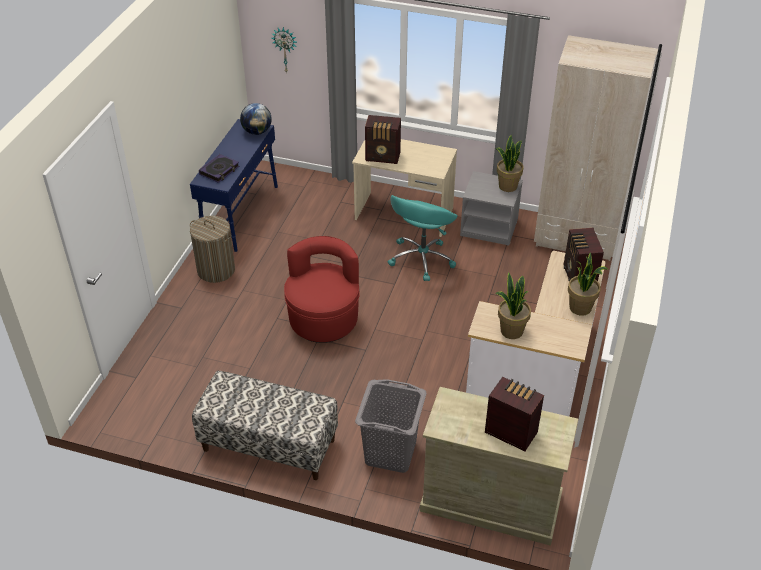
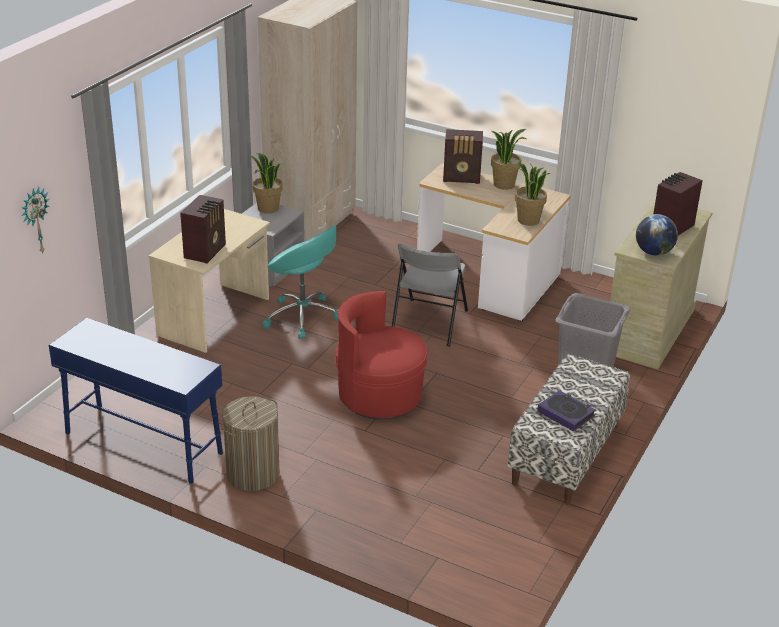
camera: 80 degrees left, 10 degrees down
(219, 170) = (169, 368): book -> book (566, 414)
(257, 131) = (94, 331): globe -> globe (653, 252)
(442, 336) = (429, 322): none -> grey chair

